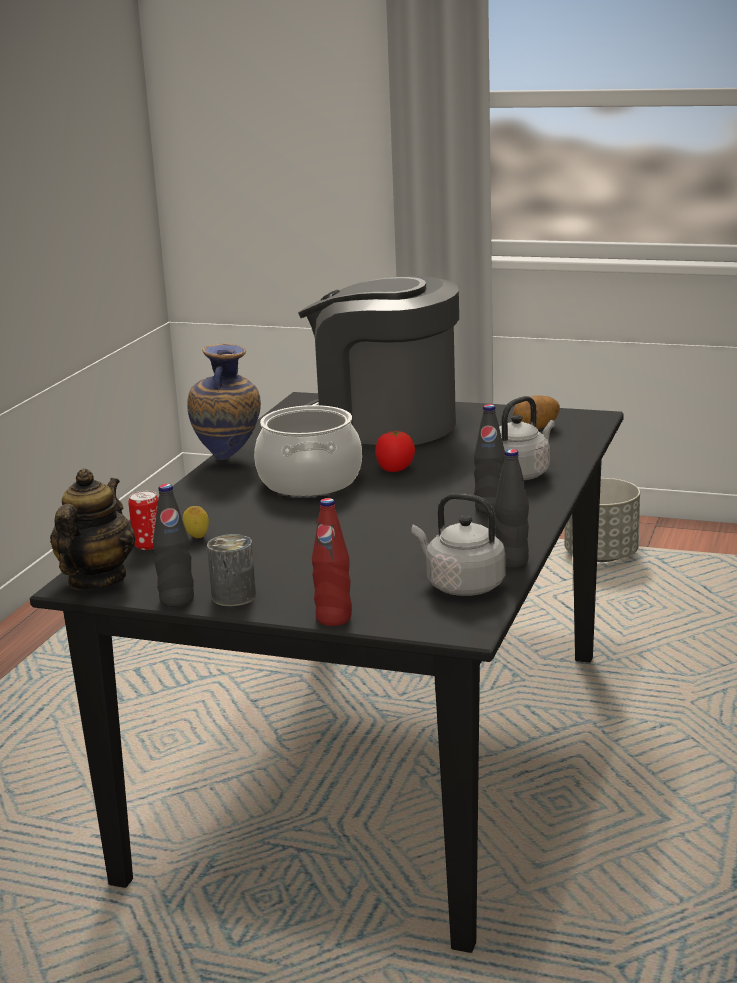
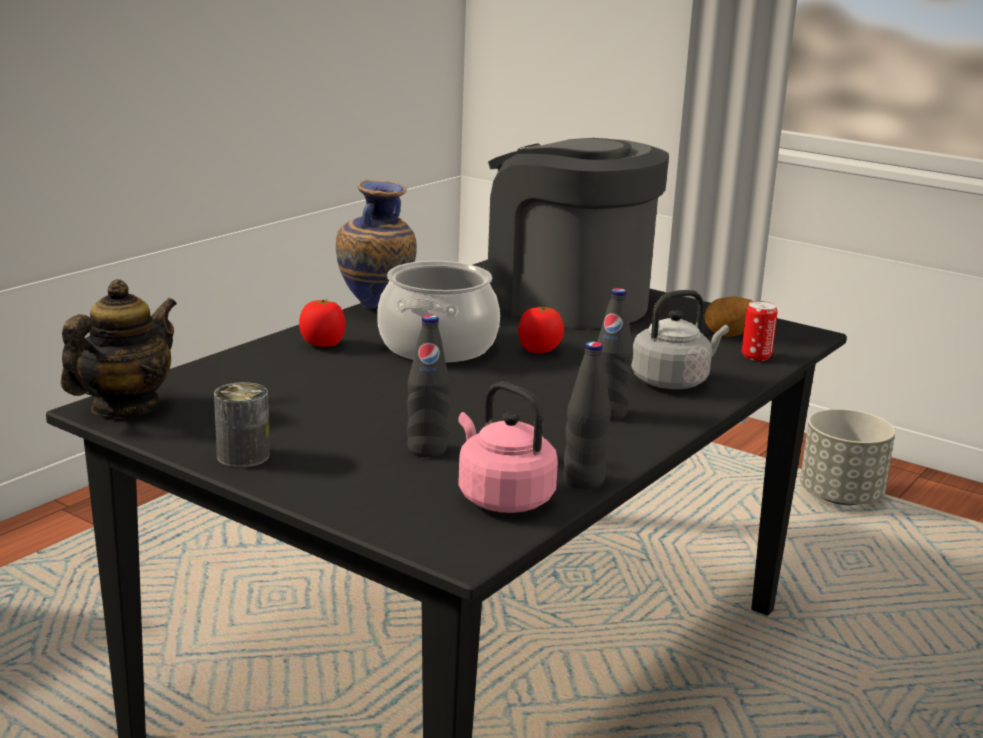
camera: 15 degrees right, 0 degrees up
(148, 545) = (212, 381): can -> can (756, 356)
(177, 600) = (182, 447): black bottle -> black bottle (427, 450)
(197, 538) = (267, 384): lemon -> none
(212, 497) = (323, 344): none -> tomato
(333, 619) = (325, 505): red bottle -> none
(461, 585) = (502, 497): grey kettle -> pink kettle

